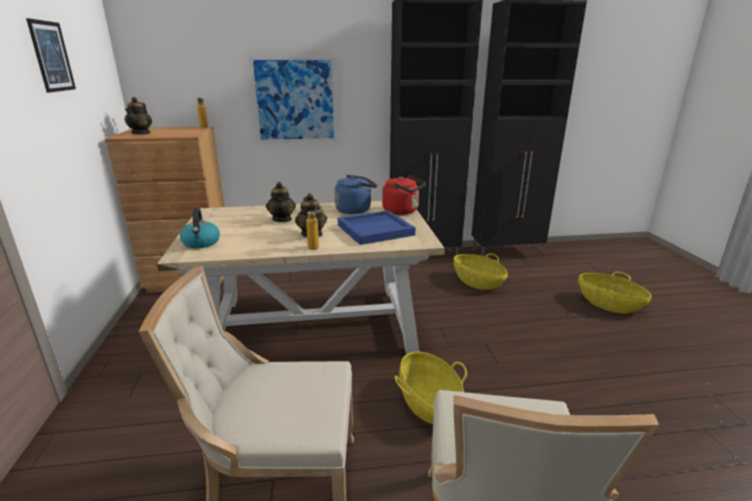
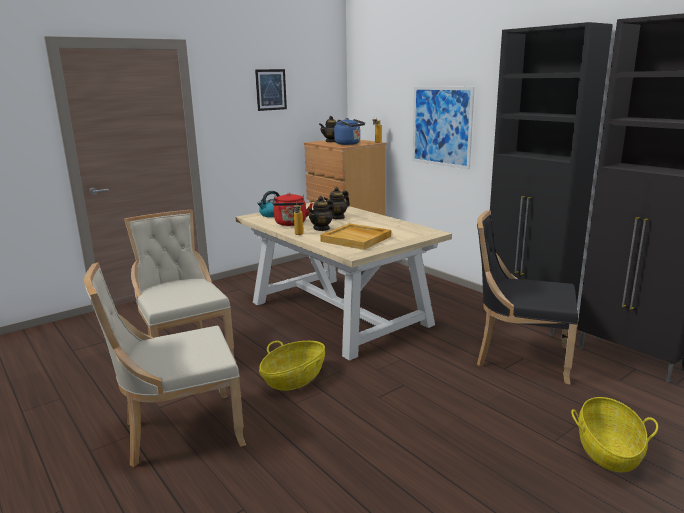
camera: 60 degrees right, 5 degrees down
(355, 210) = (390, 226): blue kettle -> blue kettle (349, 144)
(375, 229) = (356, 239): blue tray -> beige tray
(403, 211) = (414, 237): red kettle -> red kettle (291, 224)
(478, 282) = (519, 357): basket -> black chair

